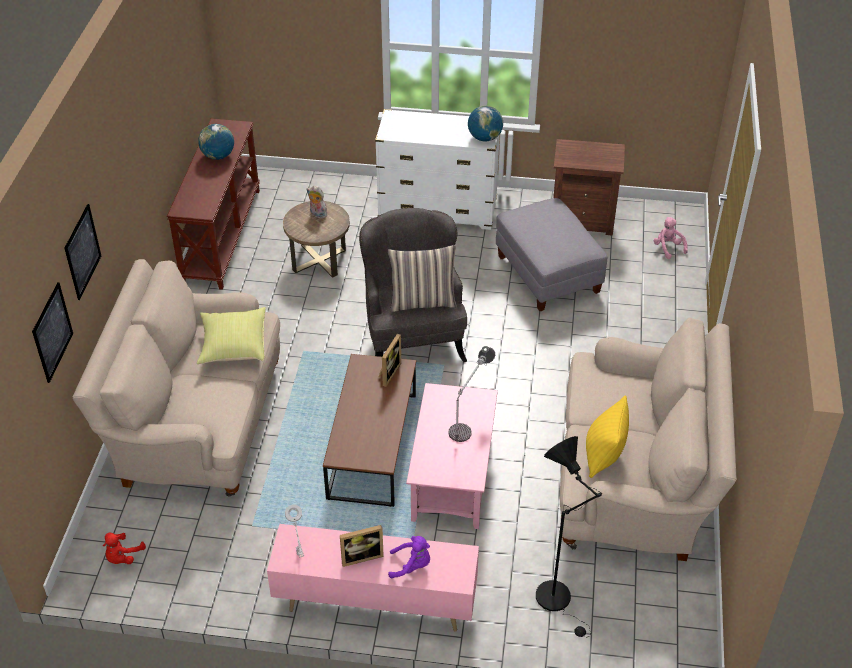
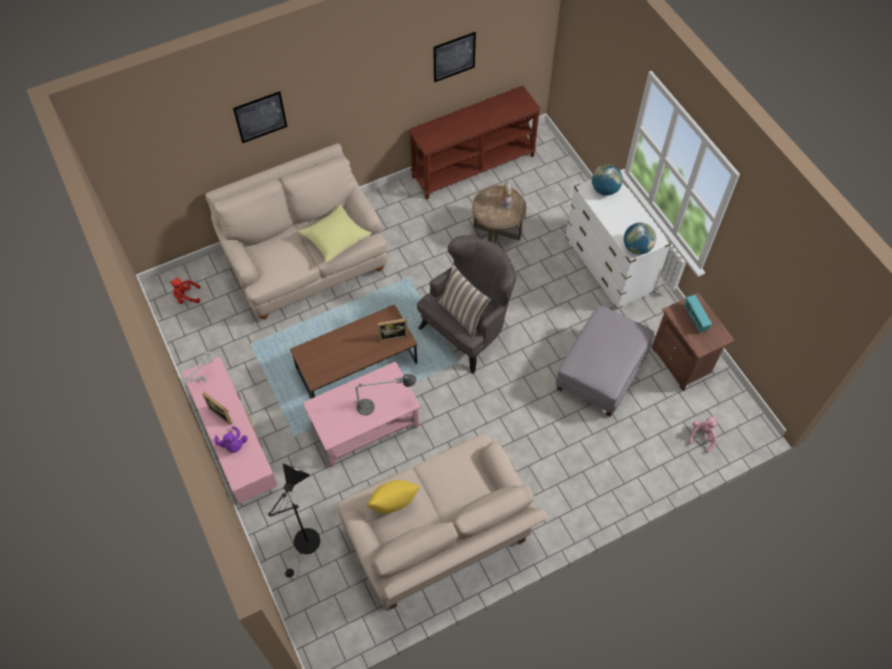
camera: 55 degrees right, 15 degrees up
(52, 332) = (196, 150): picture -> picture (454, 57)
(218, 156) = (488, 115): globe -> globe (605, 189)
(582, 154) = (695, 319): none -> radio

